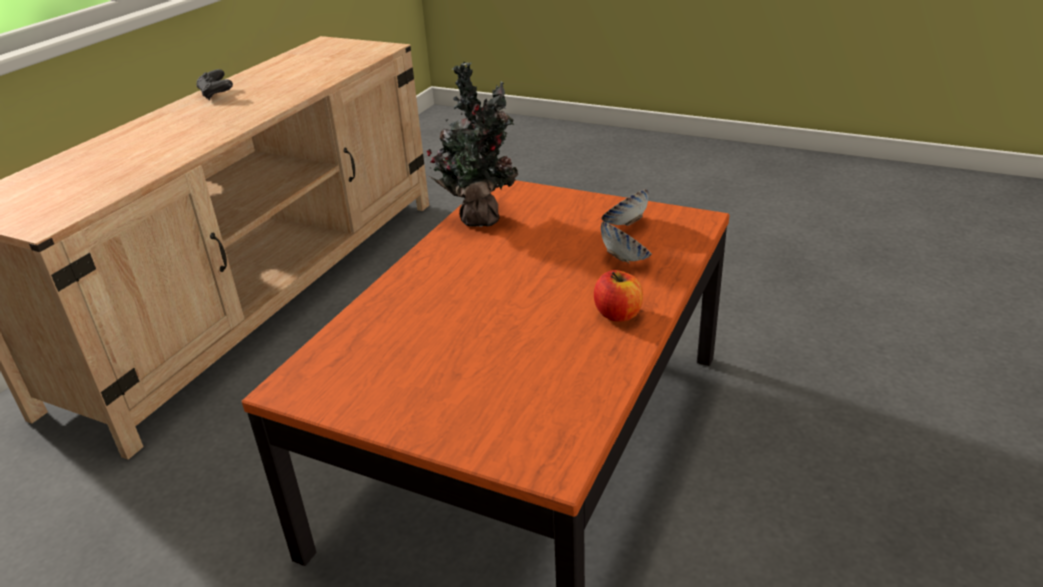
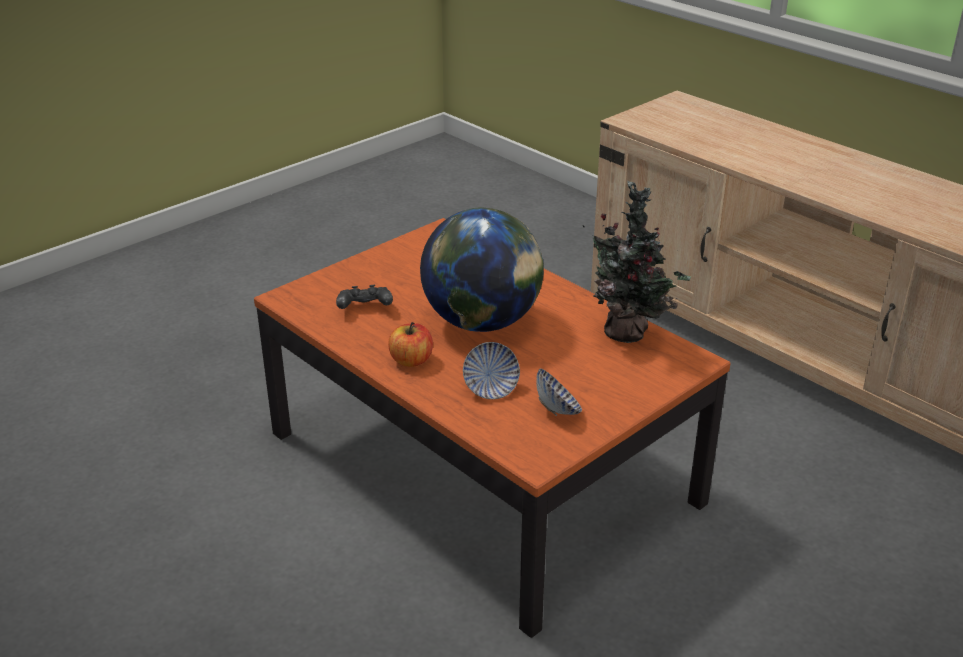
camera: 110 degrees right, 0 degrees up
(216, 94) = (900, 177): black game controller -> black game controller (364, 309)
(513, 293) = (482, 323): none -> globe

